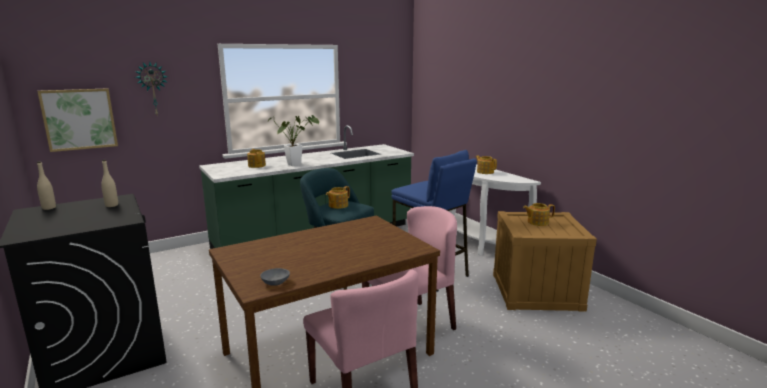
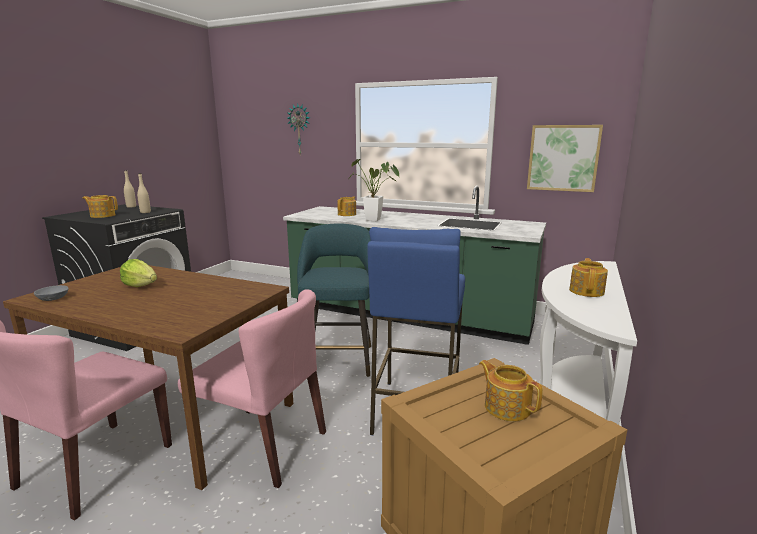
camera: 55 degrees right, 0 degrees up
(79, 119) = (252, 152): picture -> picture (563, 158)
(296, 251) = (140, 286): none -> lettuce
(337, 205) = (334, 271): teapot -> teapot (102, 215)

